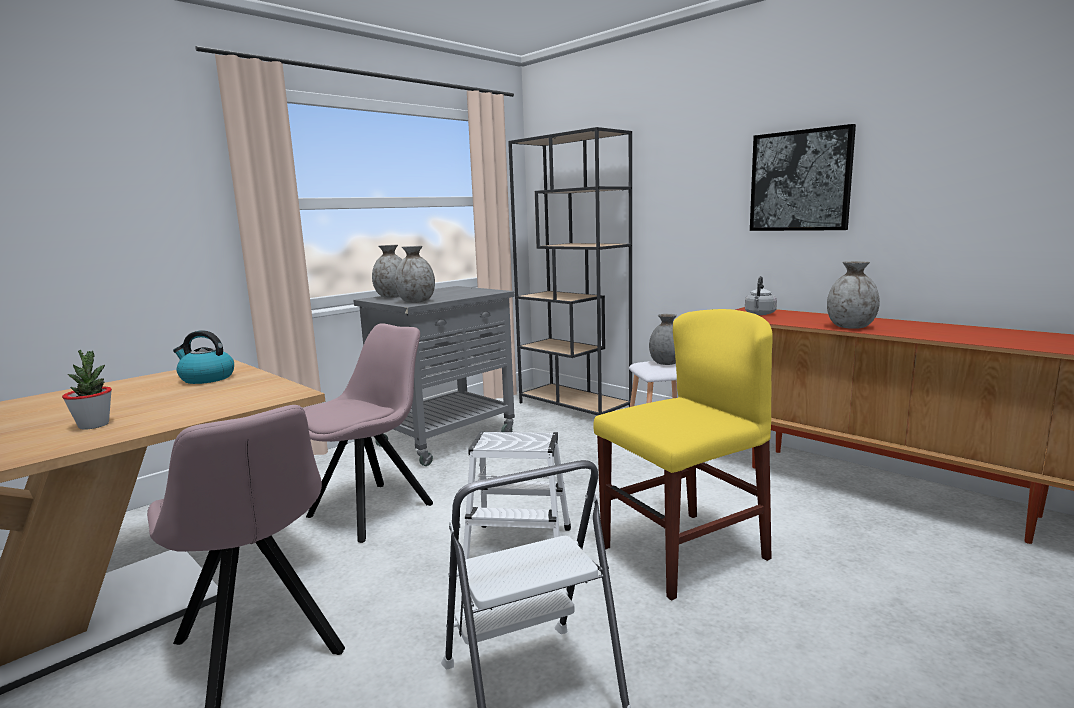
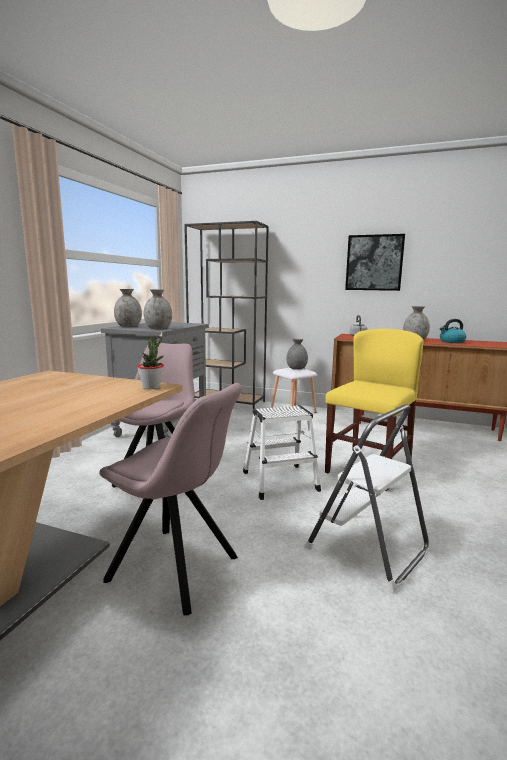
camera: 25 degrees left, 0 degrees up
(94, 425) = (39, 414): potted plant -> potted plant (151, 387)
(206, 378) = (59, 382): kettle -> kettle (451, 341)

